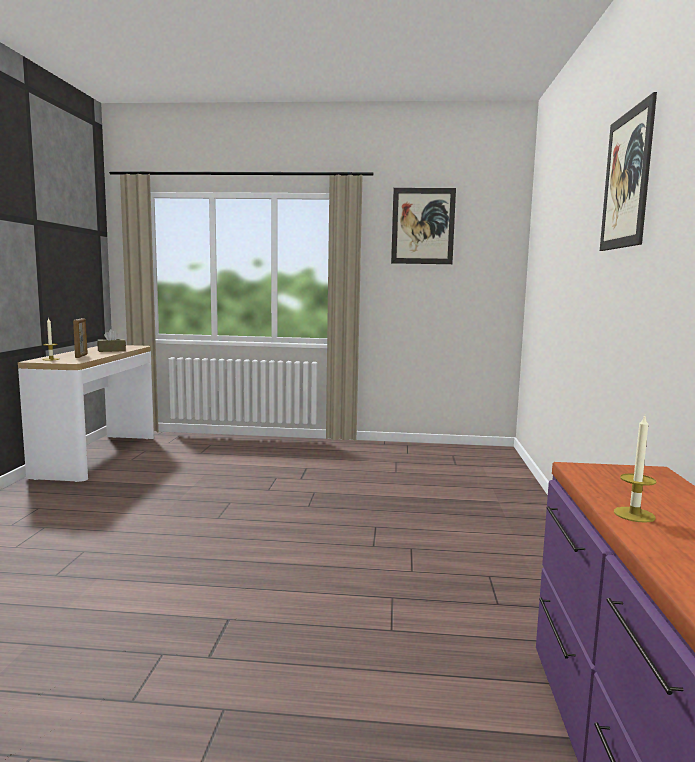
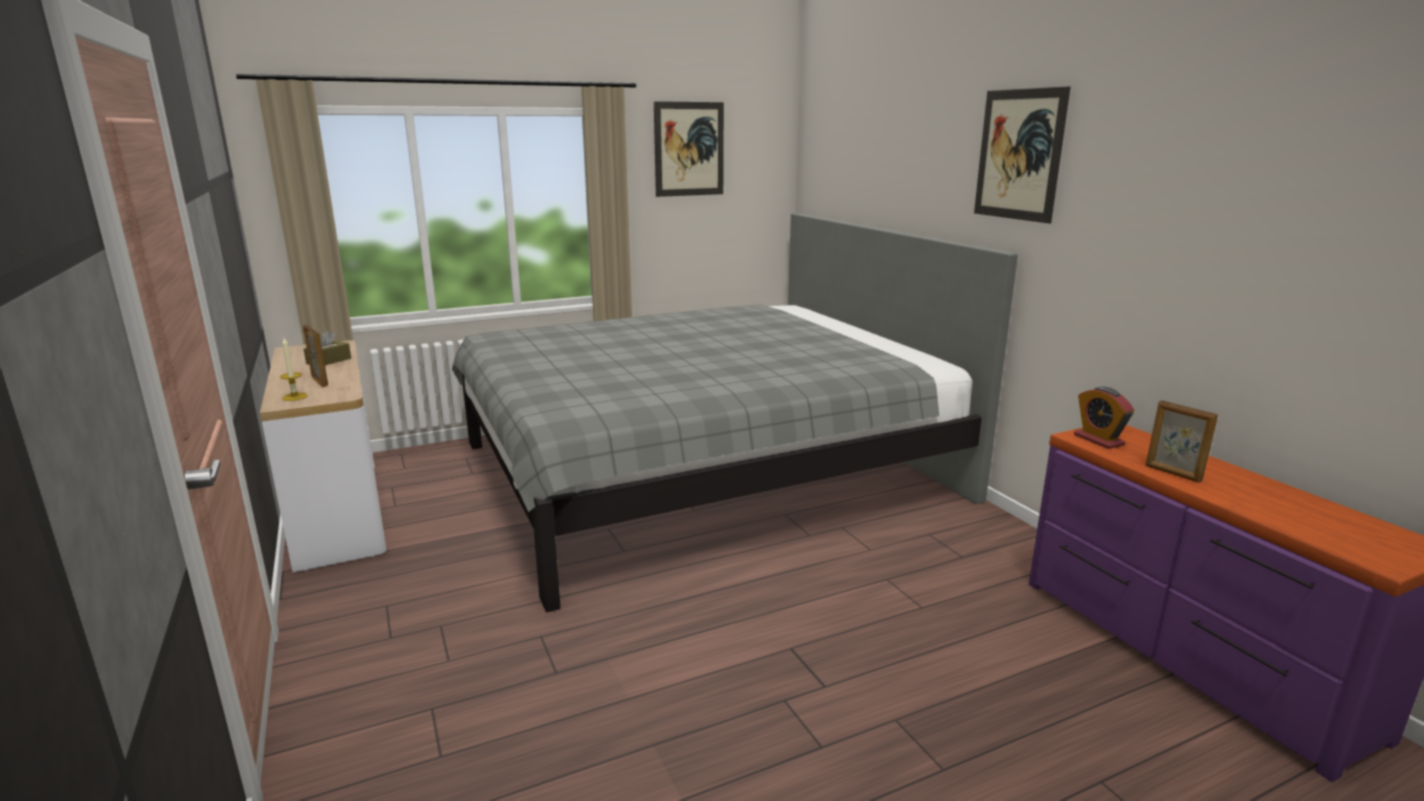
camera: 30 degrees left, 10 degrees up
(355, 483) = (702, 470): none -> grey bed
(601, 474) = (1098, 440): none -> alarm clock
(634, 514) = (1172, 473): candle -> picture frame

